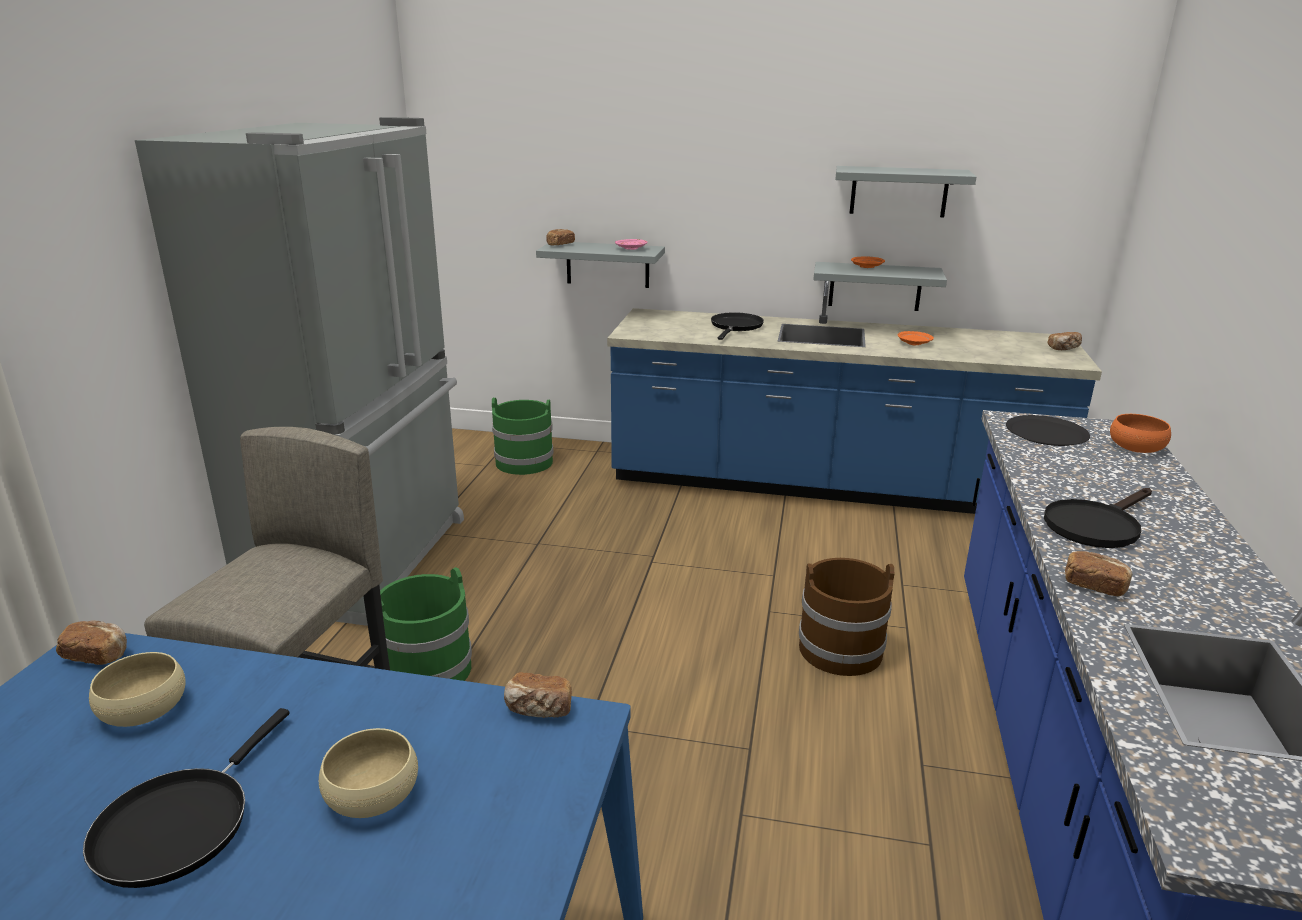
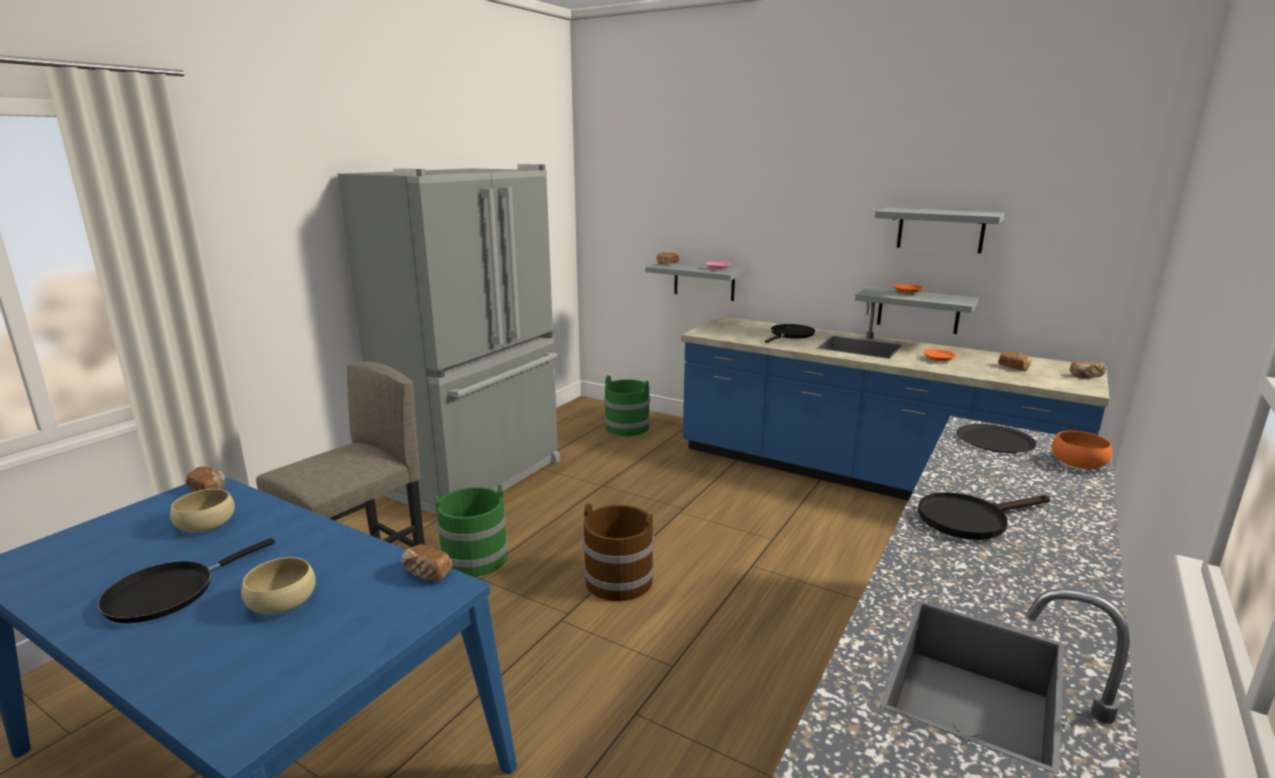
camera: 20 degrees right, 5 degrees down
(840, 650) = (794, 607): brown bucket -> brown bucket (618, 580)
(1094, 586) = (919, 565): bread -> bread (1013, 368)

